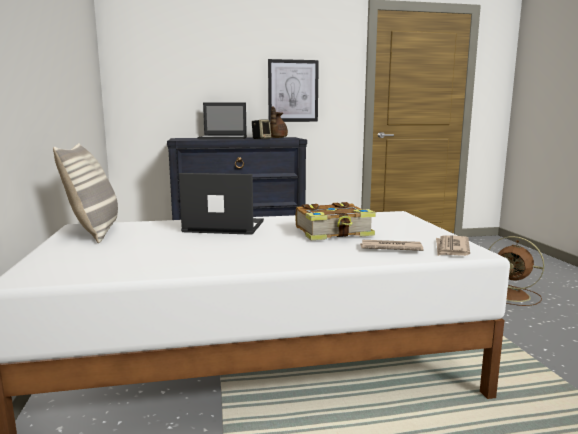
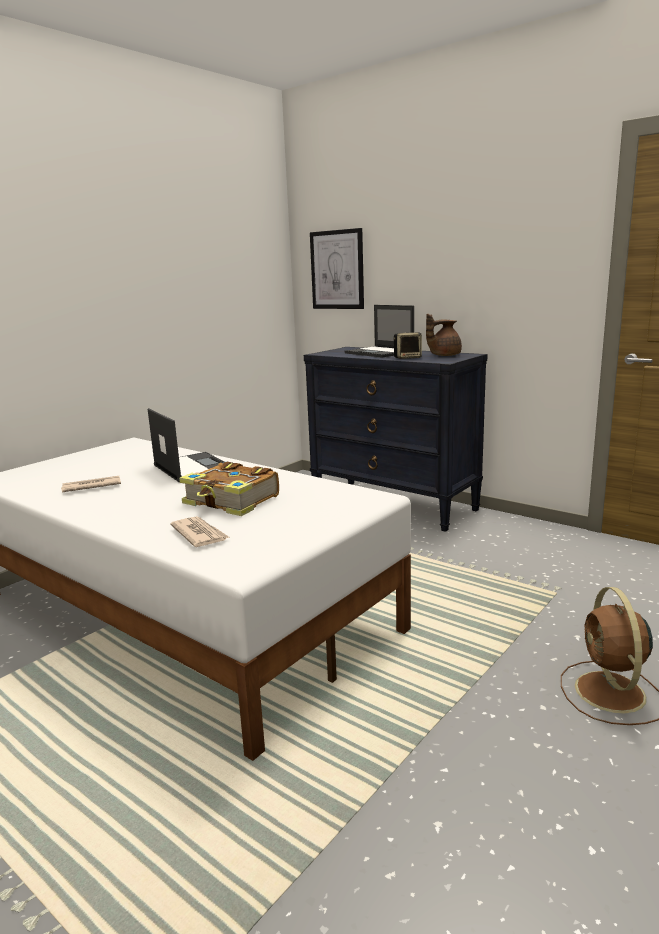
camera: 50 degrees right, 5 degrees up
(95, 232) = (119, 450): pillow -> none
(293, 91) = (490, 286): picture -> picture (337, 270)
(451, 248) = (238, 557): newspaper -> newspaper (91, 487)

